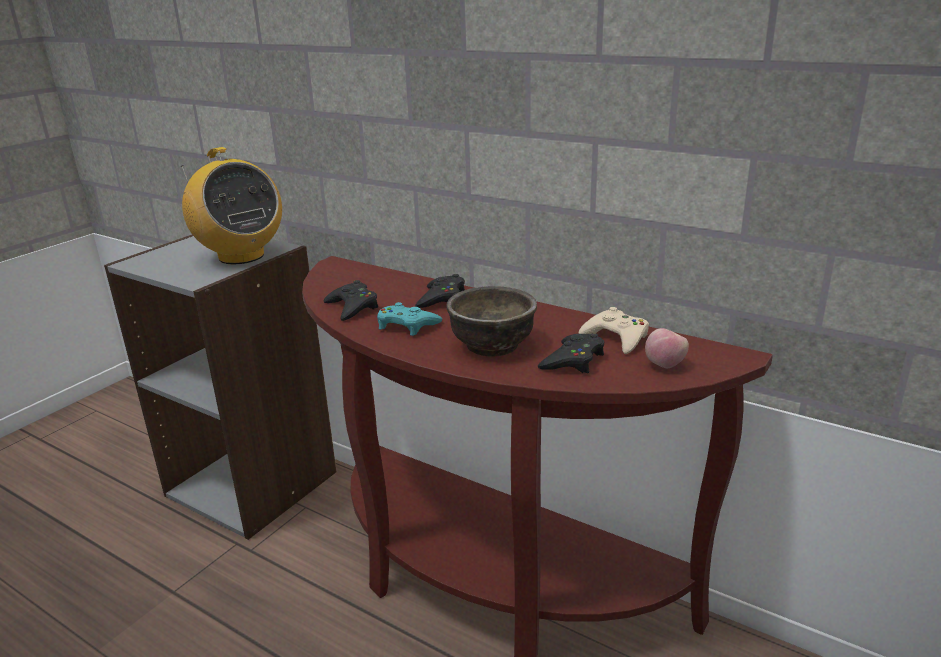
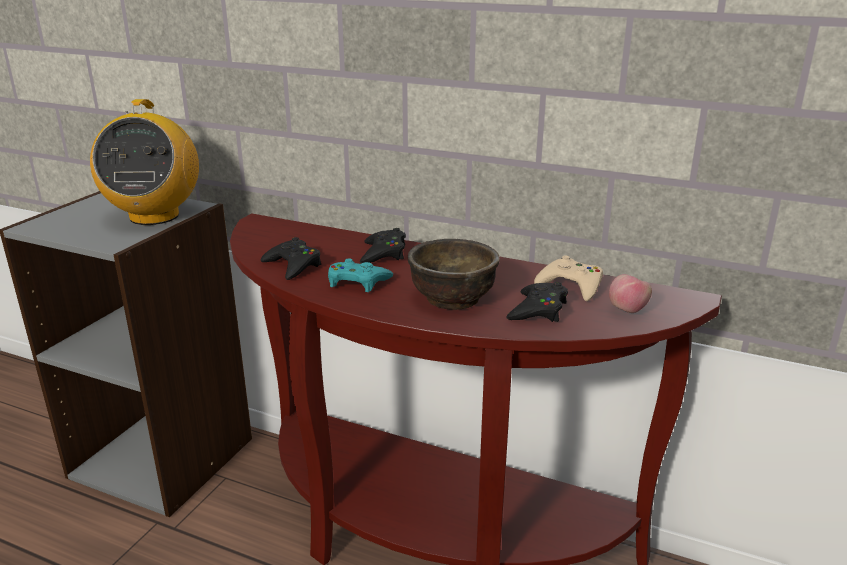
camera: 10 degrees left, 0 degrees up
(241, 256) = (154, 216): radio -> radio turned 45 degrees clockwise

